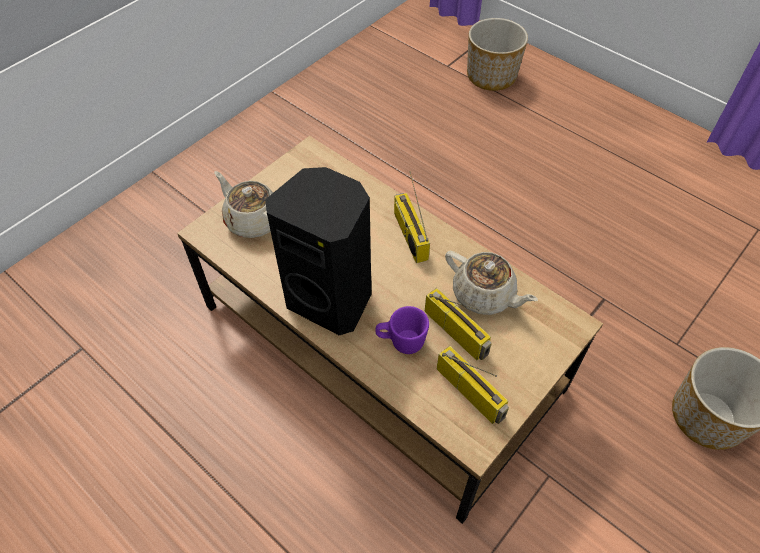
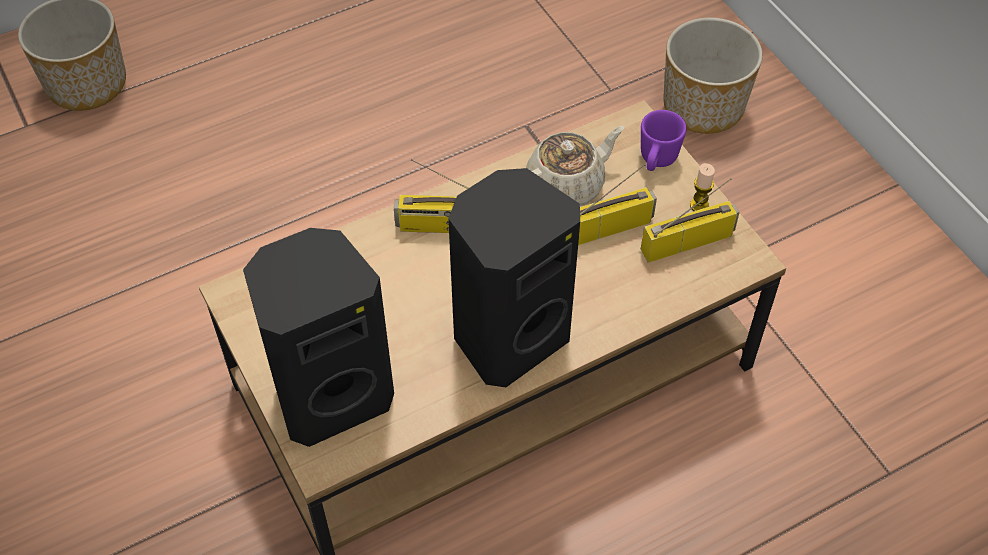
camera: 70 degrees left, 0 degrees up
(253, 220) = (331, 394): beige teapot -> black speaker
(401, 342) = (599, 284): purple mug -> purple mug (656, 161)
(512, 391) = (699, 205): none -> candle

